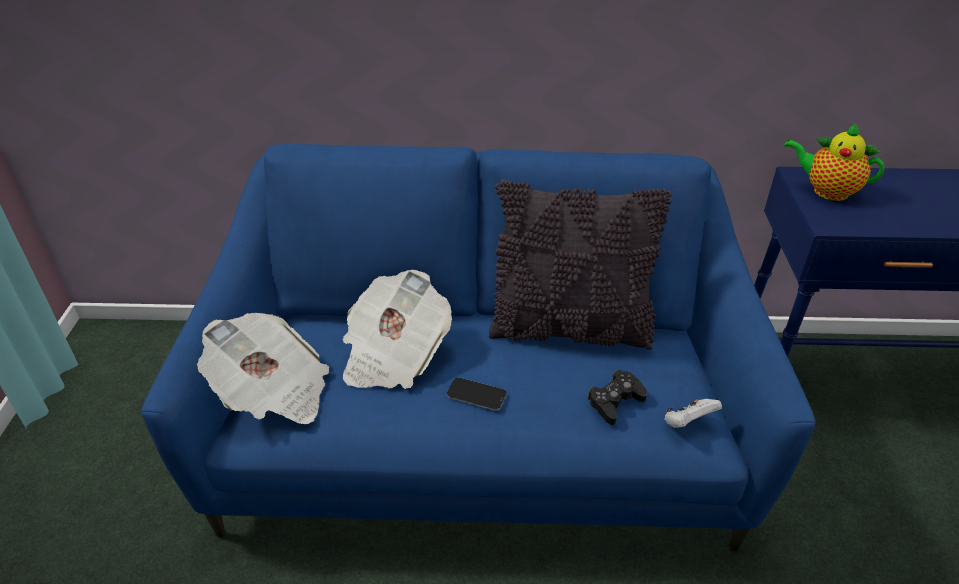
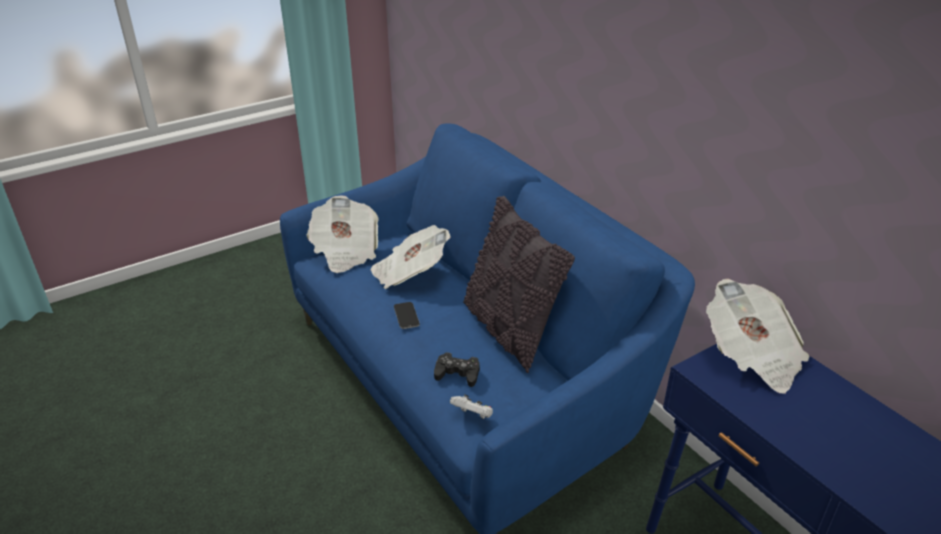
camera: 55 degrees right, 5 degrees down
(826, 191) = (752, 356): teapot -> newspaper

